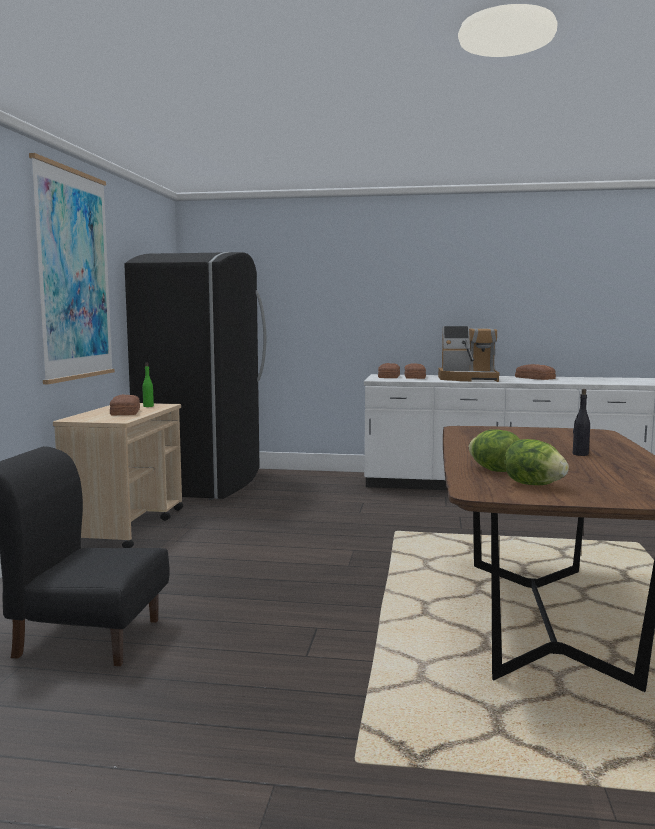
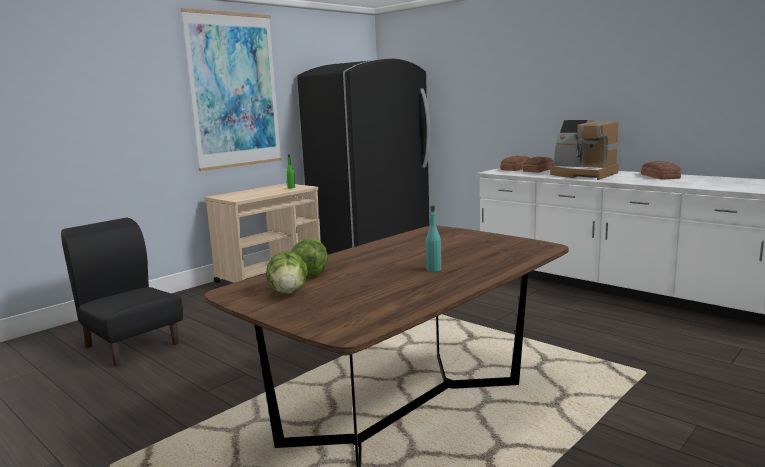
camera: 35 degrees right, 5 degrees up
(124, 412) = (261, 192): bread -> none
(580, 454) = (433, 269): black bottle -> turquoise bottle

